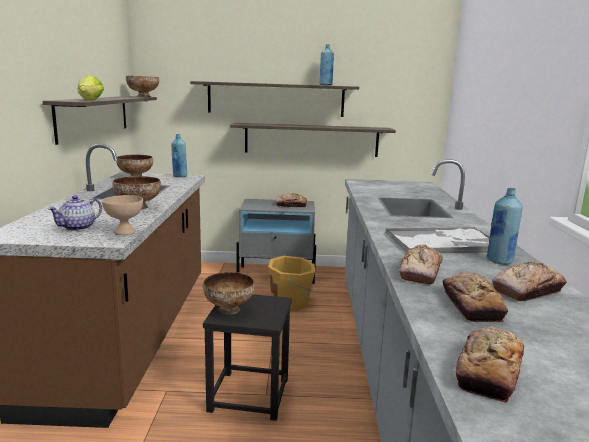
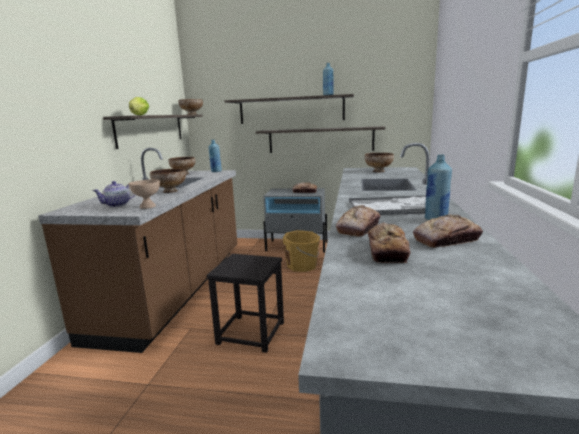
camera: 10 degrees right, 0 degrees up
(228, 309) = (229, 265): bowl -> bowl (378, 171)
(488, 371) = (366, 299): bread -> none

